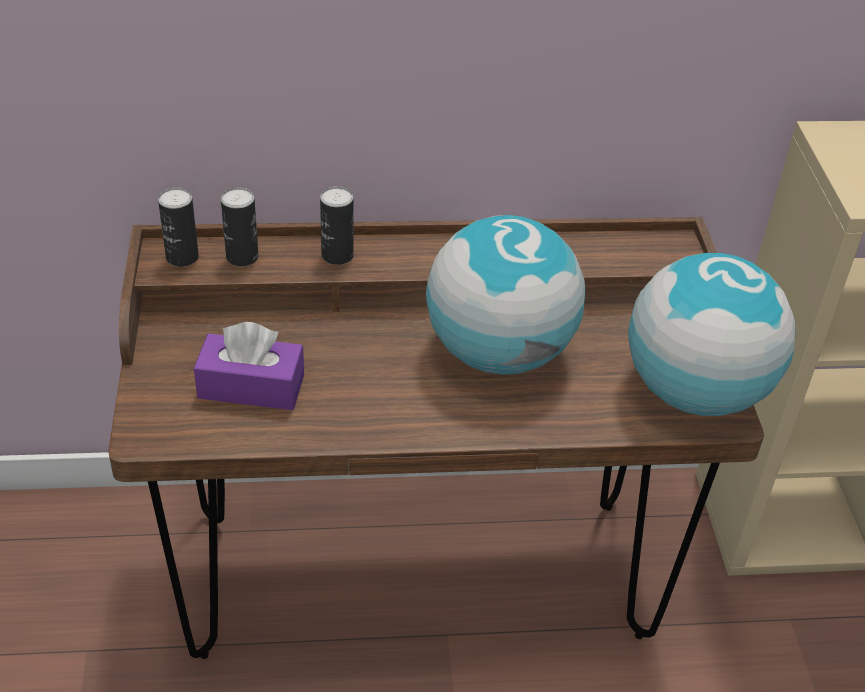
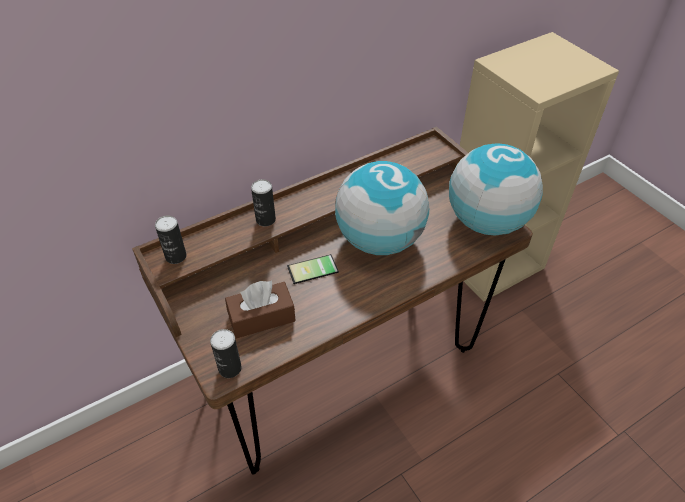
camera: 25 degrees left, 5 degrees up
(242, 257) = (211, 242): can -> can (230, 368)
(251, 387) = (262, 317): purple tissue box -> brown tissue box
(368, 356) = (313, 271): none -> phone

